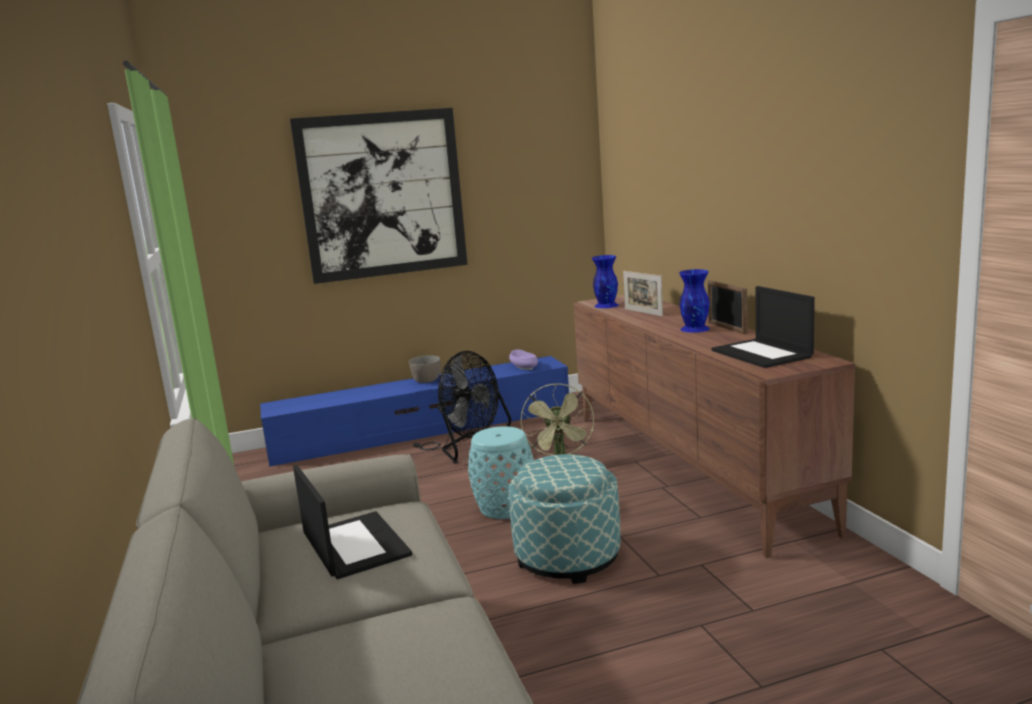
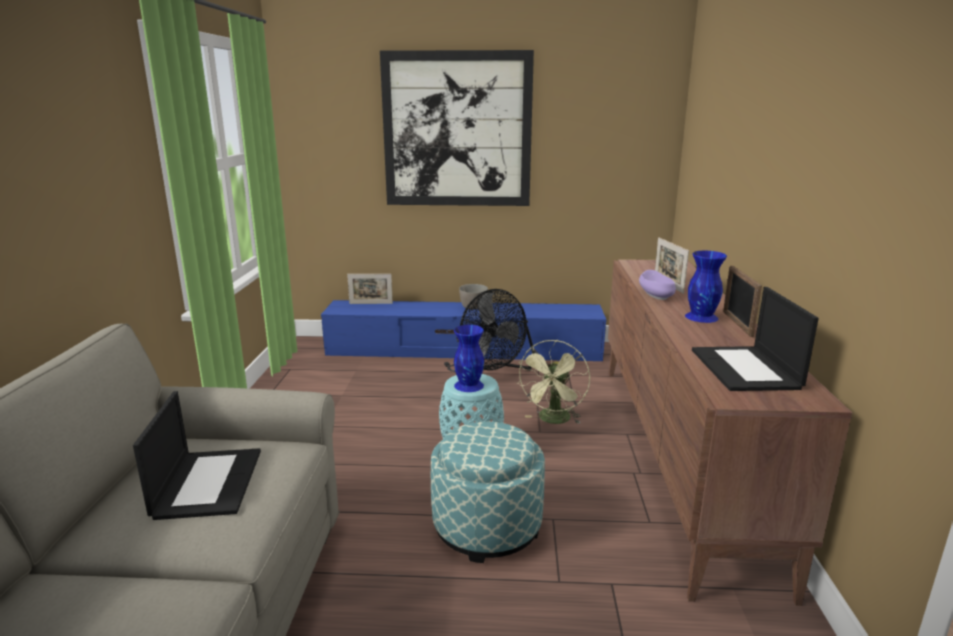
camera: 20 degrees right, 5 degrees up
(309, 398) = (371, 303): none -> picture frame
(523, 367) = (566, 311): purple bowl -> purple bowl (655, 294)
(606, 305) = (640, 269): blue vase -> blue vase (469, 385)

